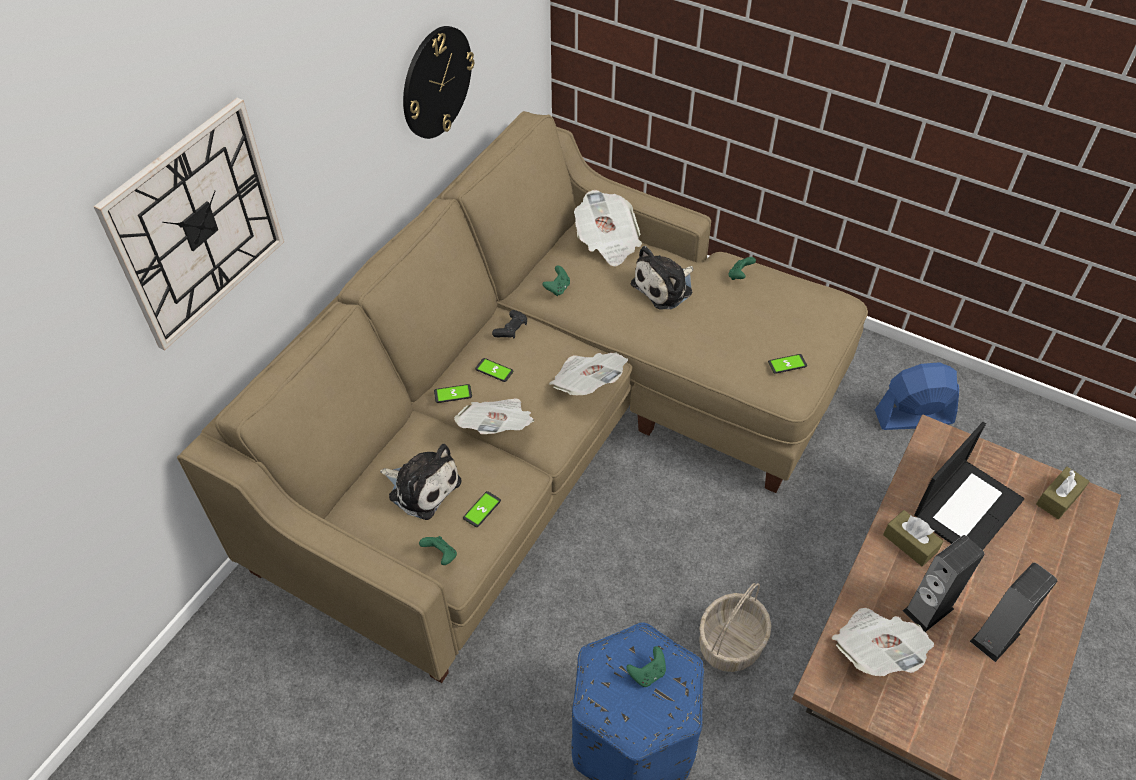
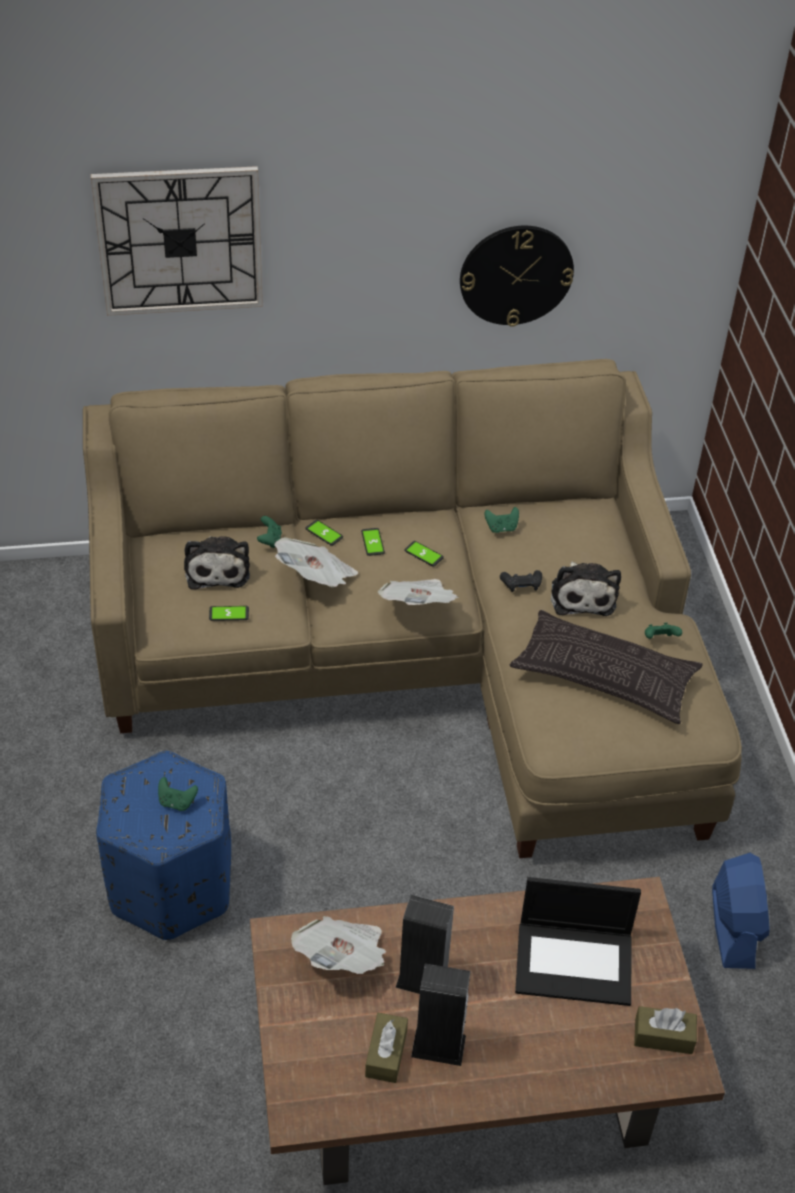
camera: 50 degrees right, 5 degrees down
(441, 555) = (165, 615): green game controller -> green game controller (270, 540)
(511, 329) = (428, 527): black game controller -> black game controller (521, 584)
(607, 242) = (594, 529): newspaper -> none
(665, 287) = (582, 595): plush toy -> plush toy turned 105 degrees counterclockwise
(730, 642) = (324, 906): basket -> none
(751, 323) = (605, 675): none -> pillow
(787, 364) = (581, 724): phone -> phone (424, 554)
(910, 543) = (486, 933): brown tissue box -> brown tissue box (386, 1053)
(913, 417) = (733, 927): blue fan -> blue fan turned 45 degrees clockwise

